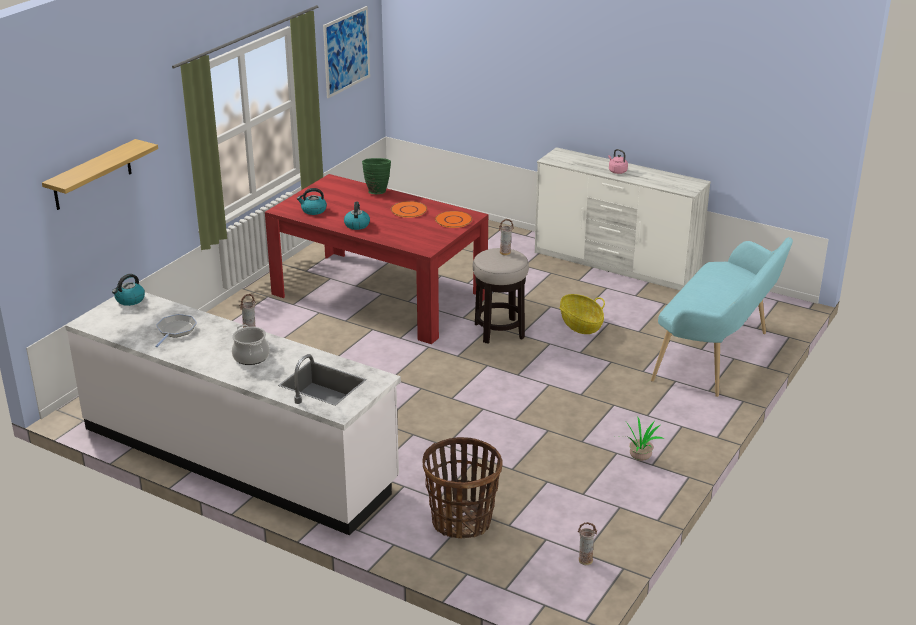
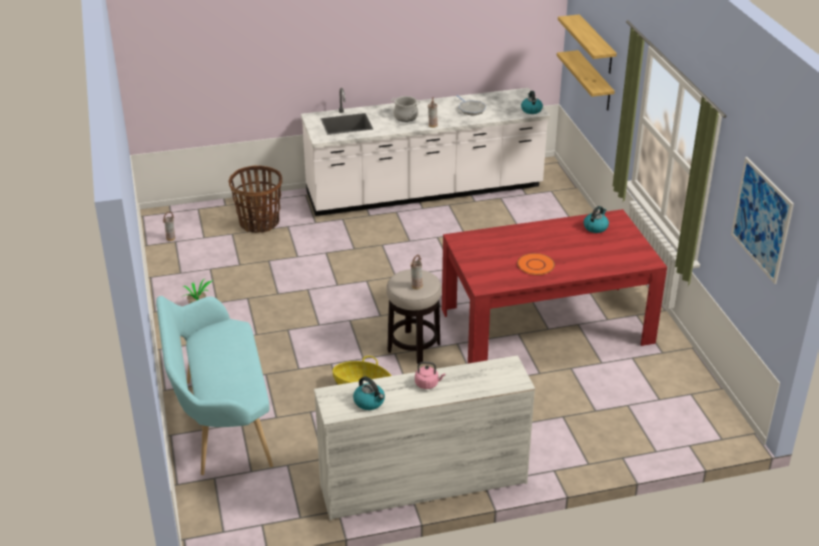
camera: 135 degrees right, 5 degrees up
(103, 217) = (594, 81): none -> shelf
(357, 225) = (542, 232): kettle -> kettle (369, 402)
(377, 191) = (595, 269): green vase -> none
(453, 220) = (487, 274): orange plate -> none

